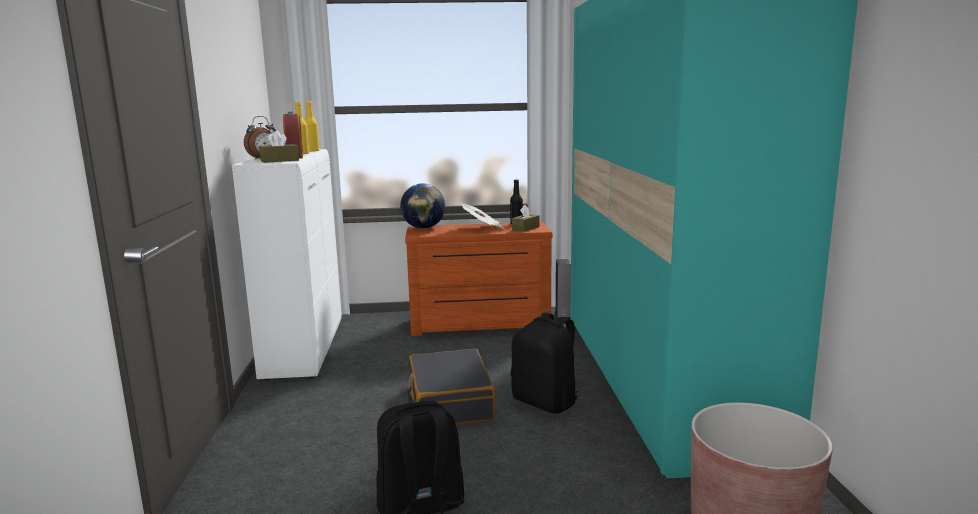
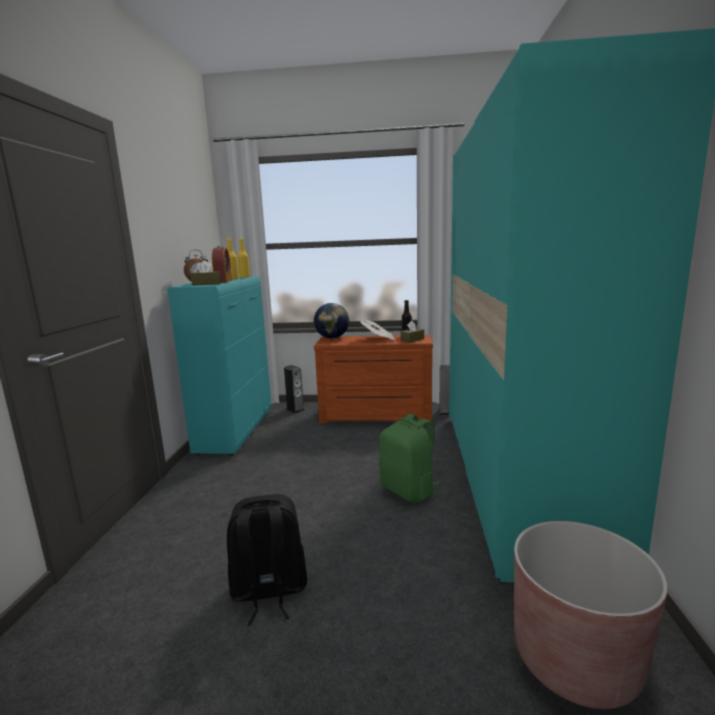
camera: 10 degrees right, 0 degrees up
(304, 349) = (236, 430): white cabinet -> turquoise cabinet
(373, 321) = (295, 409): none -> speaker
(449, 402) = (329, 484): black suitcase -> none
(546, 402) = (409, 490): black backpack -> green backpack

